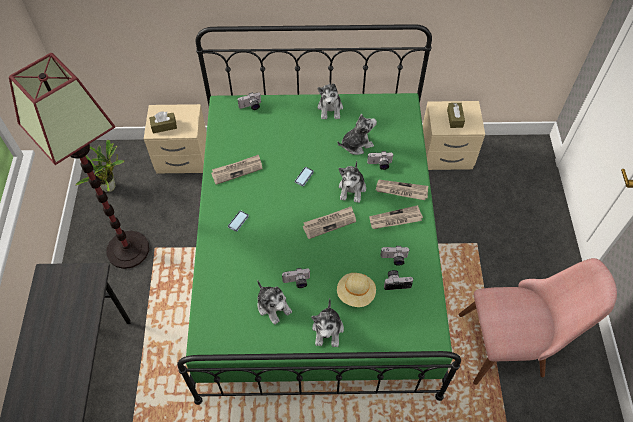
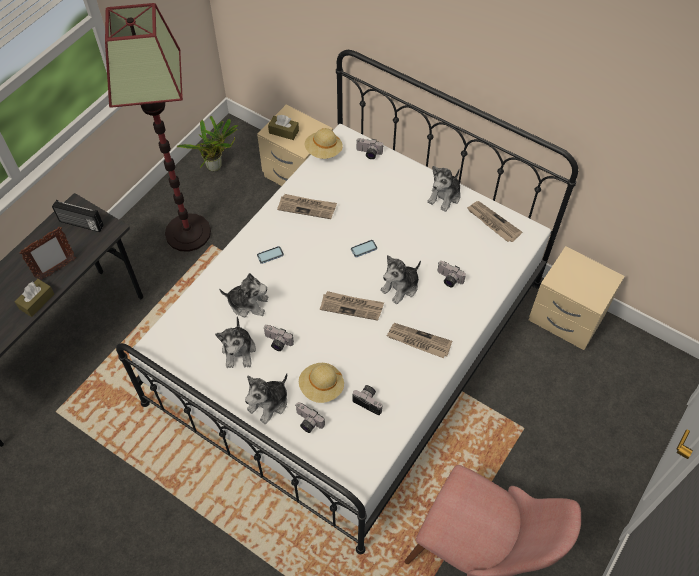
camera: 35 degrees right, 0 degrees up
(64, 285) = (81, 224): none -> radio
(74, 335) = (56, 270): none -> picture frame
(215, 122) = (323, 151): none -> beige hat
(316, 257) = (349, 341): green bed -> white bed
(356, 144) = (441, 246): plush toy -> plush toy (248, 303)
(394, 259) = (385, 378): camera -> camera (307, 422)
(401, 191) = (448, 317): newspaper -> newspaper (492, 222)
(455, 118) = (580, 280): brown tissue box -> brown tissue box (37, 301)

